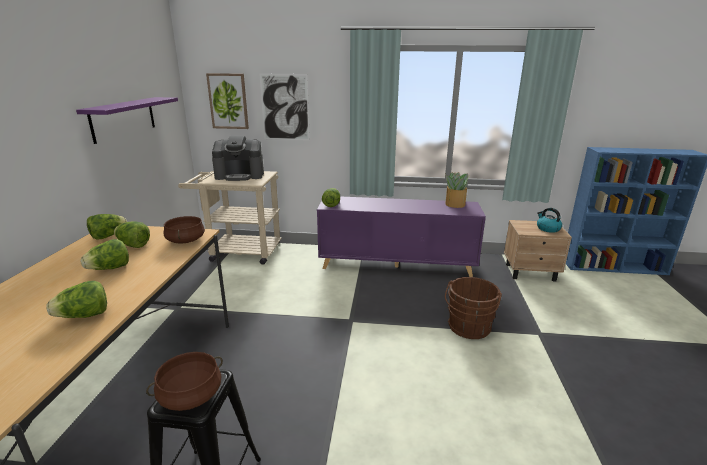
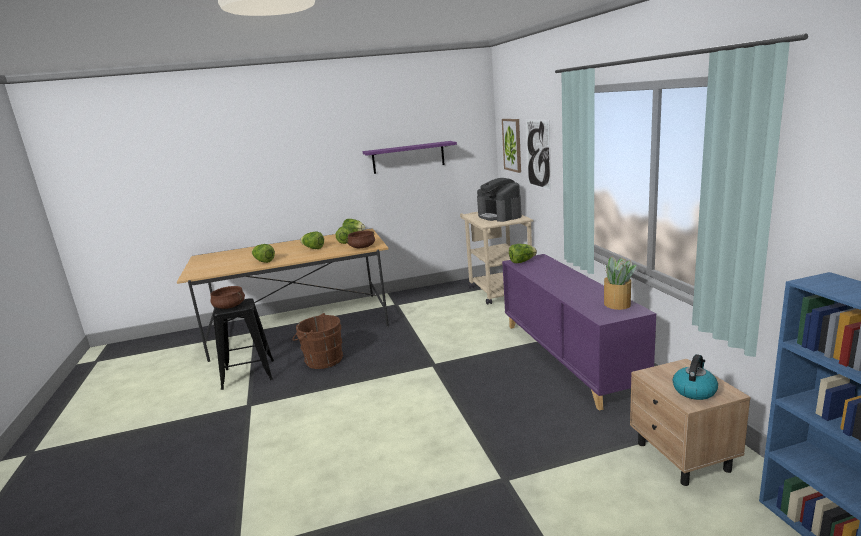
camera: 70 degrees right, 5 degrees down
(468, 328) = (472, 427): brown bucket -> brown bucket (321, 360)

